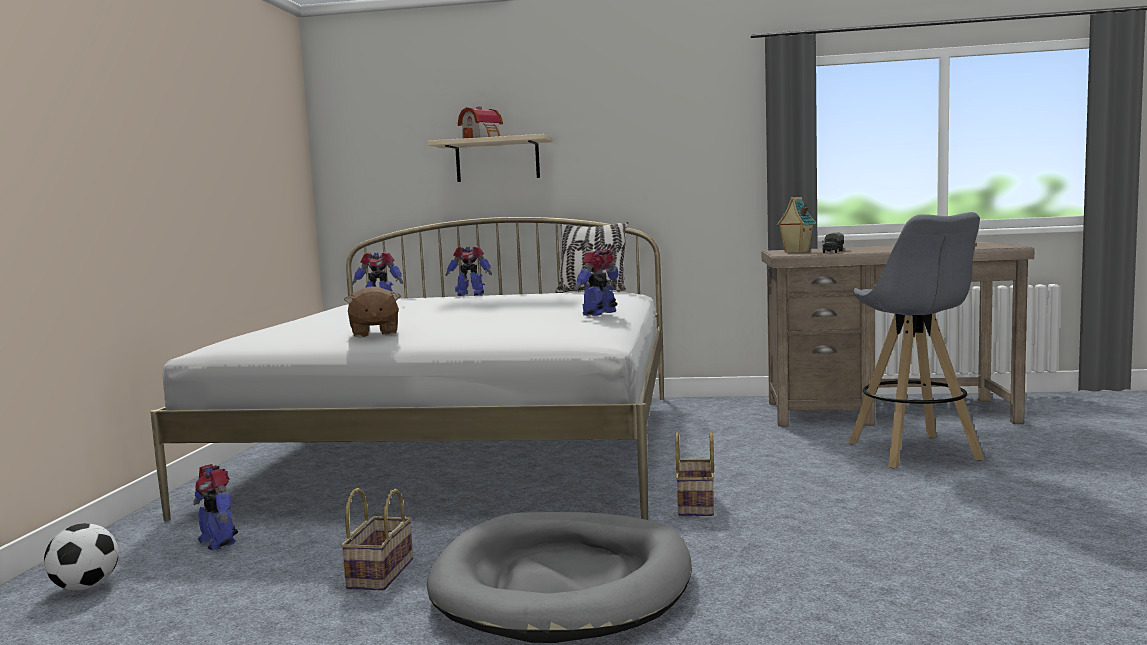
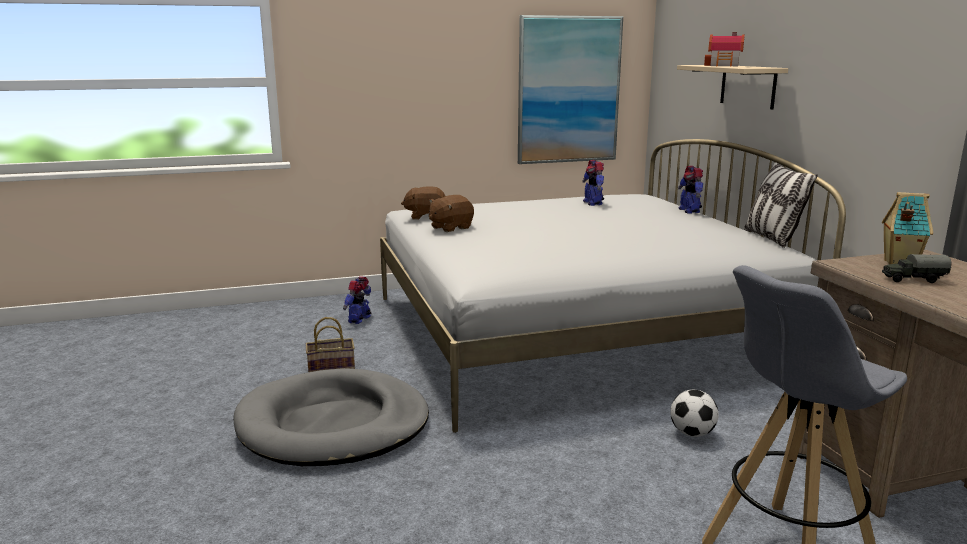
camera: 65 degrees right, 10 degrees up
(85, 587) = (296, 313): football -> football (692, 433)
(262, 180) = (568, 90): none -> picture
(285, 340) = (425, 216): none -> brown plush toy
(600, 313) = (587, 263): toy robot -> none
(697, 505) = (505, 446): basket -> none

